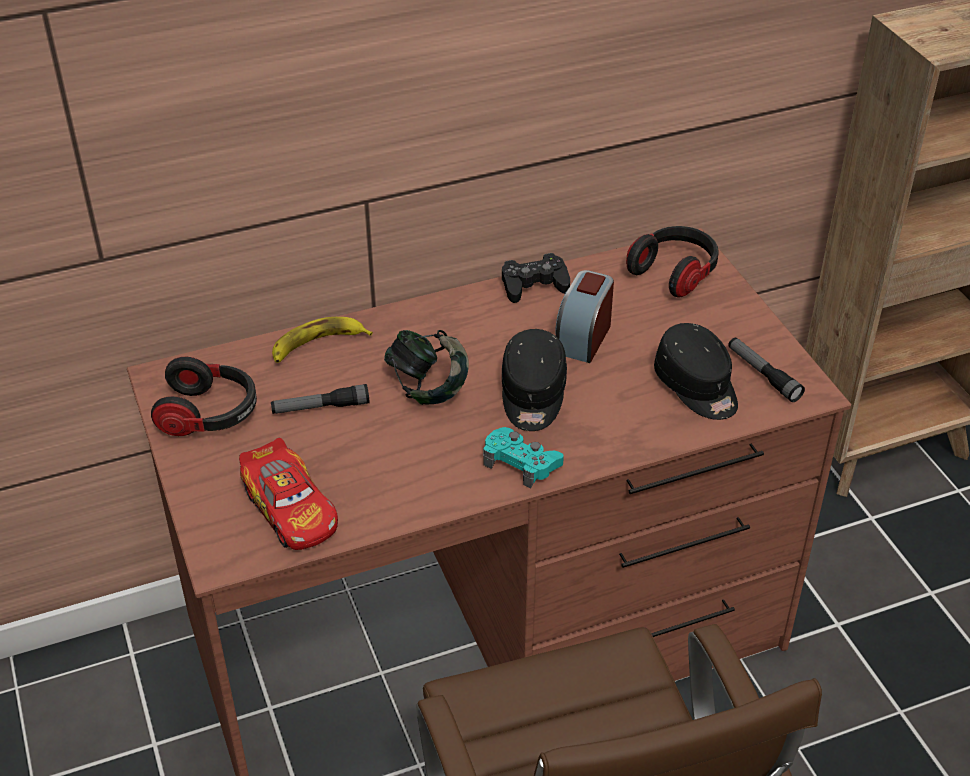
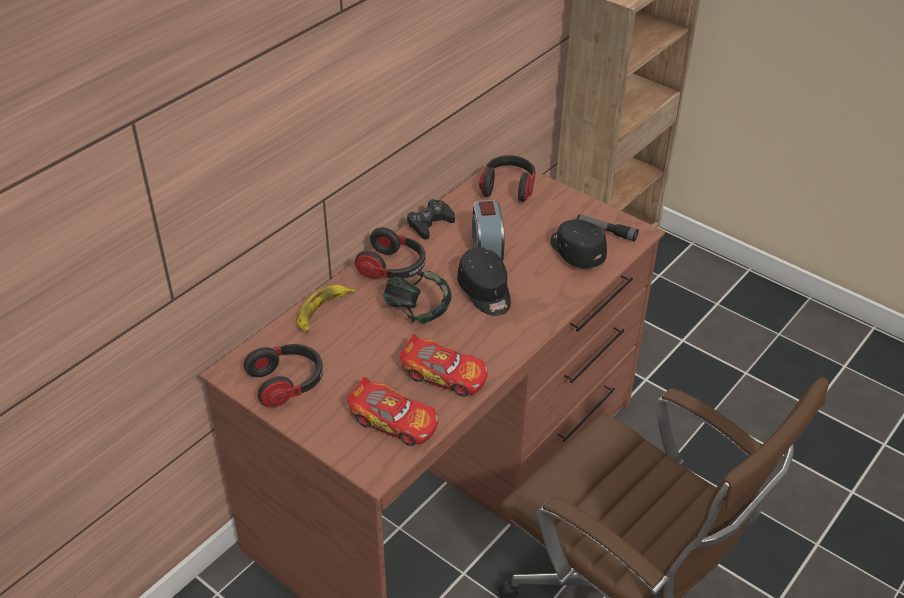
camera: 30 degrees left, 0 degrees up
(320, 407) = (359, 350): flashlight -> none
(396, 478) = (445, 375): none -> toy car
(443, 324) = (393, 268): none -> headphones
(521, 463) = (512, 335): turquoise game controller -> none
(697, 387) = (576, 252): black cap -> black cap turned 150 degrees counterclockwise

